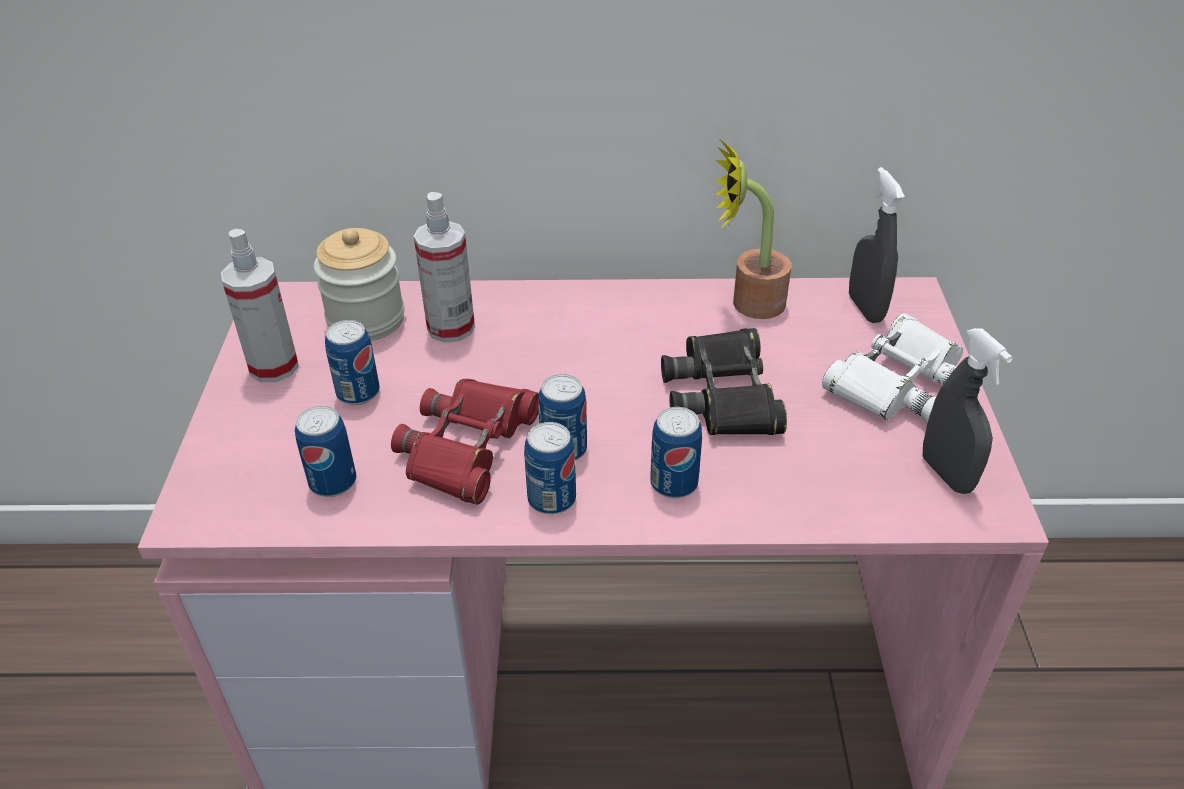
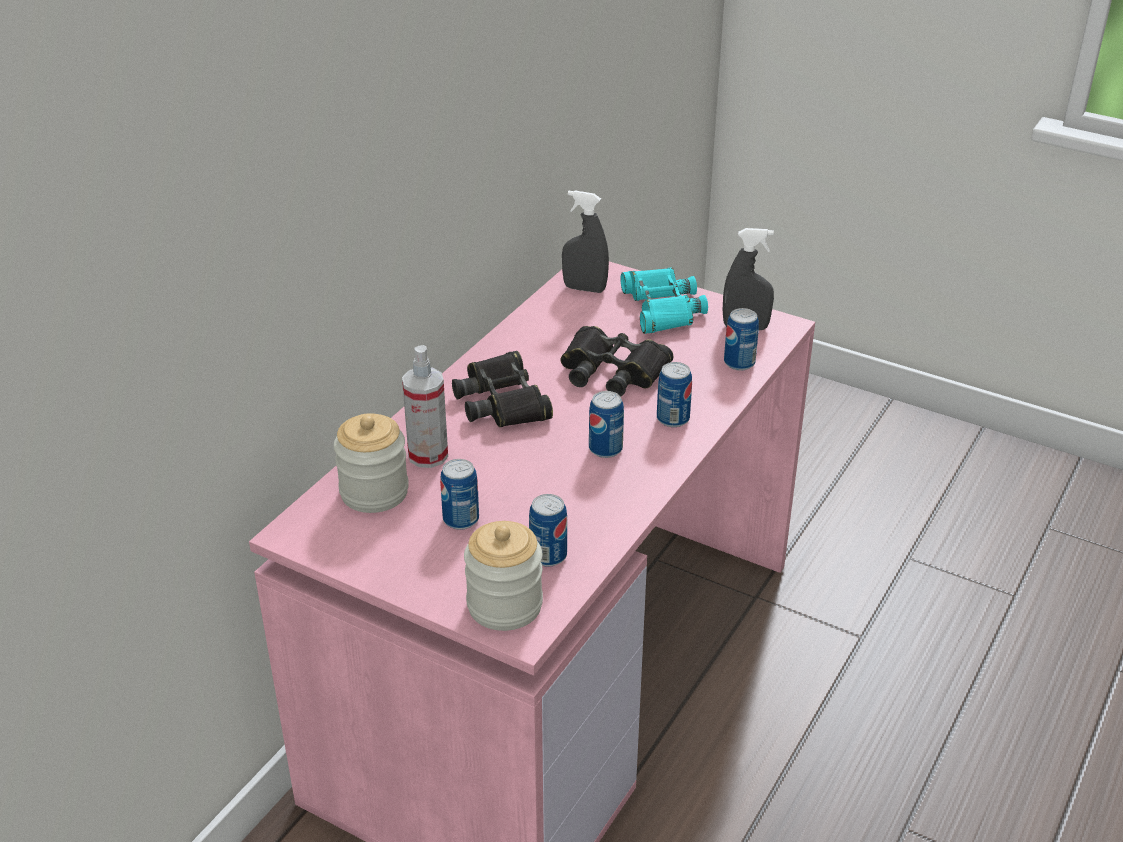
camera: 60 degrees left, 5 degrees down
(229, 483) = (504, 605): none -> jar
(273, 366) = (386, 553): spray bottle -> none
(467, 447) = (566, 487): red binoculars -> none
(552, 499) = (646, 468): can -> can (739, 363)
(587, 337) = (502, 401): none -> black binoculars
(747, 303) = (534, 327): potted plant -> none
(899, 383) = (661, 308): white binoculars -> turquoise binoculars

